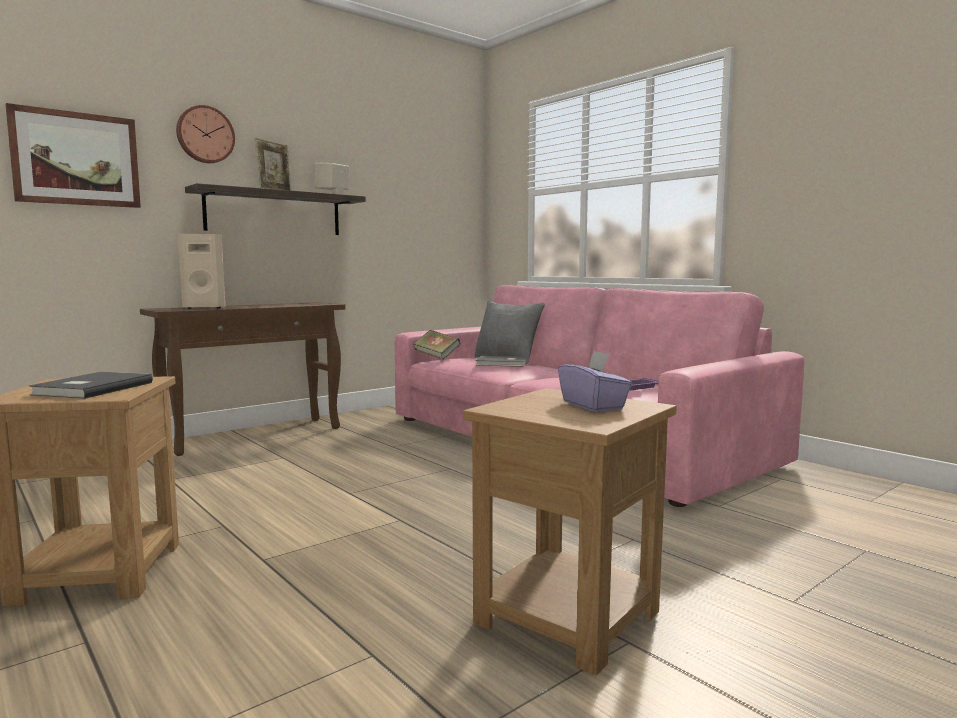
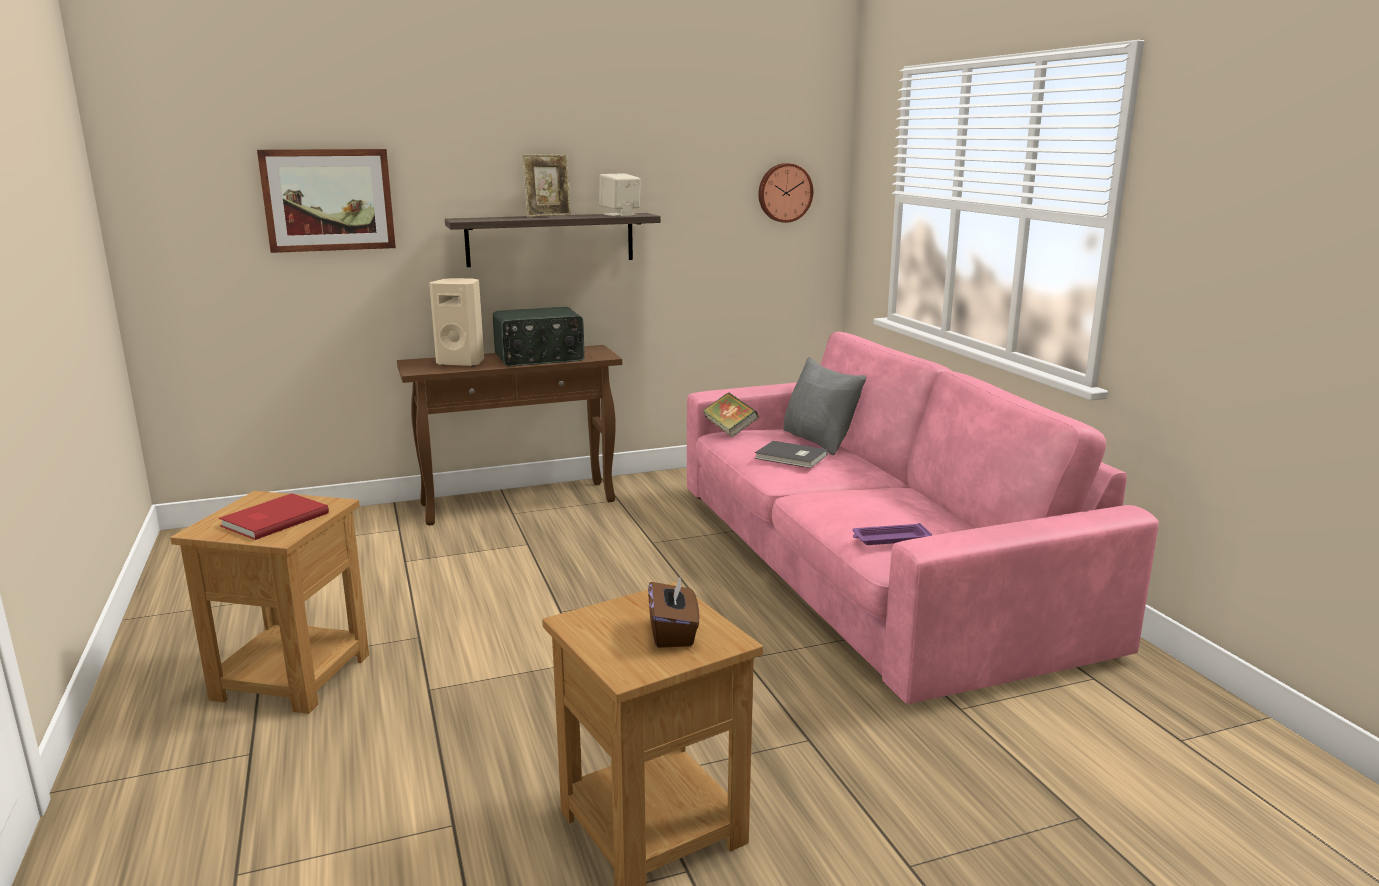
camera: 20 degrees right, 10 degrees up
(90, 389) = (272, 519): grey book -> red book
(205, 135) = (466, 154): wall clock -> wall clock (784, 192)
(274, 305) = (539, 358): none -> radio
(593, 406) = (673, 633): purple tissue box -> brown tissue box

